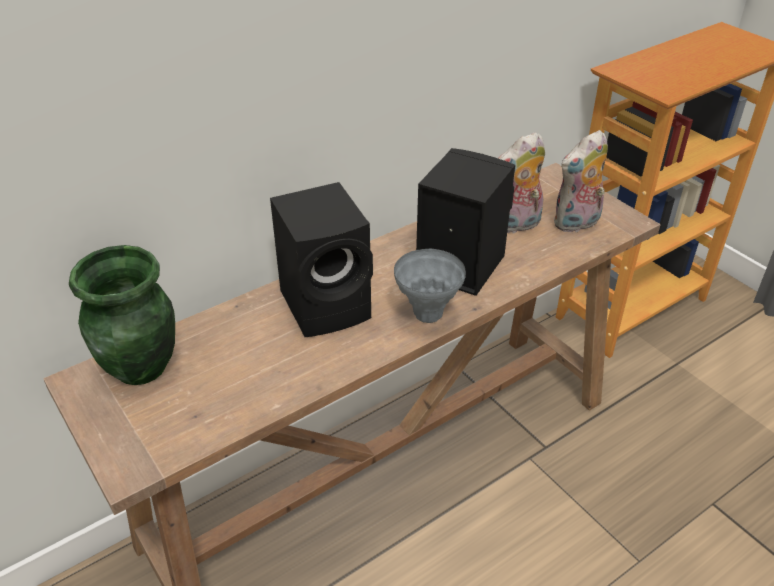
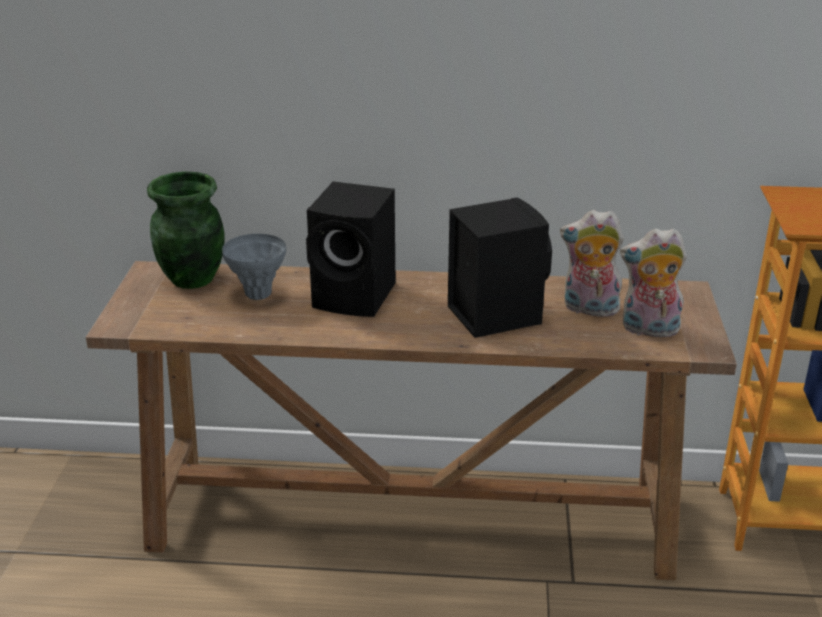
camera: 40 degrees right, 10 degrees down
(427, 315) = (418, 333): grey vase -> grey vase (258, 294)

